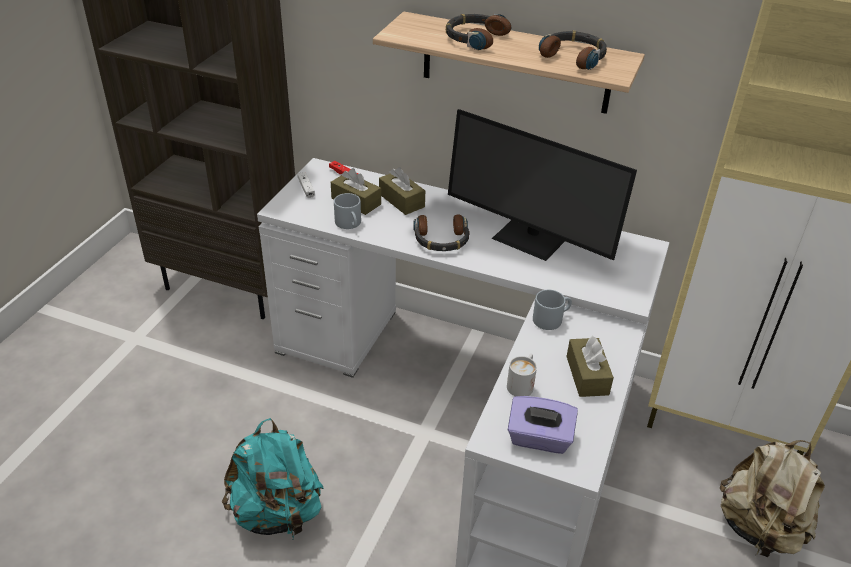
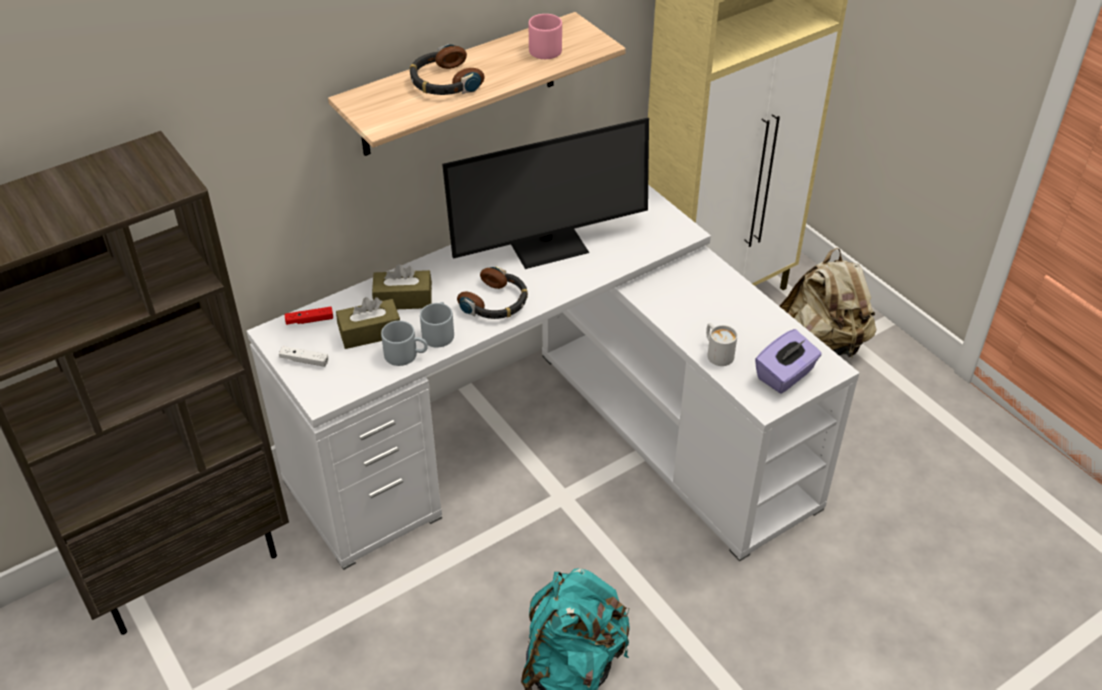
camera: 55 degrees left, 5 degrees up
(551, 318) = (652, 293): grey mug -> grey mug (438, 332)
(574, 56) = (543, 47): headphones -> pink mug
(587, 375) = (736, 310): brown tissue box -> none

